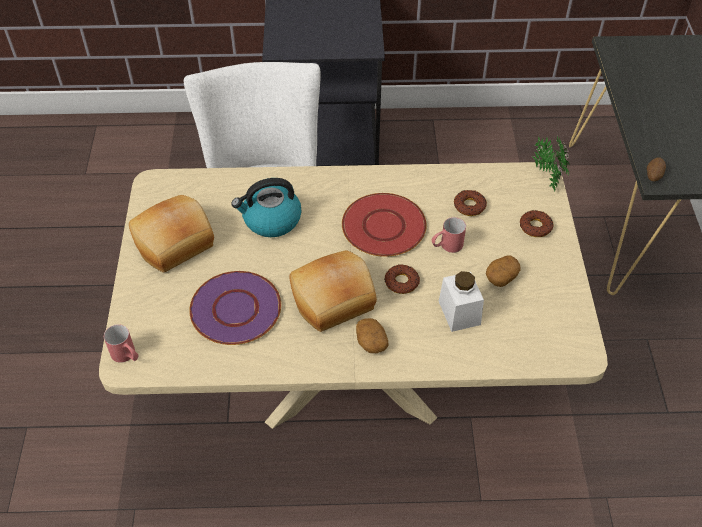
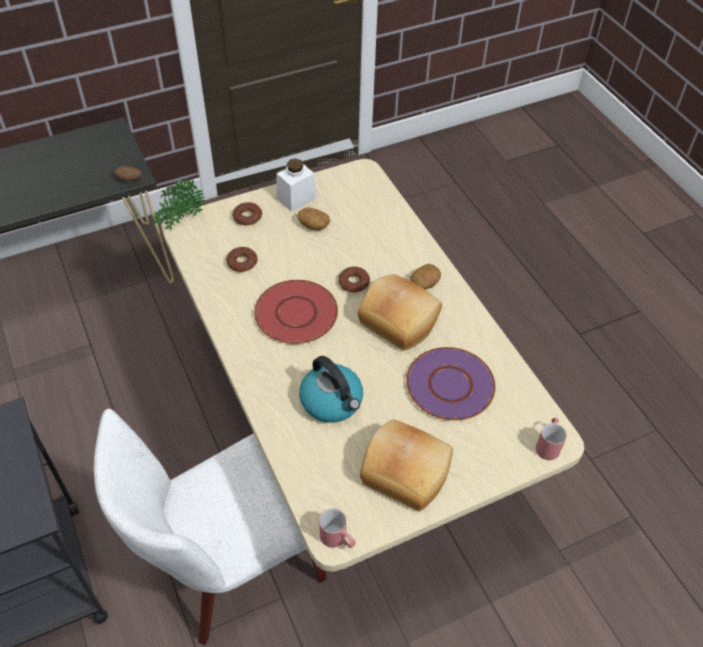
camera: 115 degrees left, 0 degrees up
(446, 246) = (298, 265): red mug -> red mug (338, 540)
(459, 313) = (364, 240): white jar -> white jar (296, 198)

